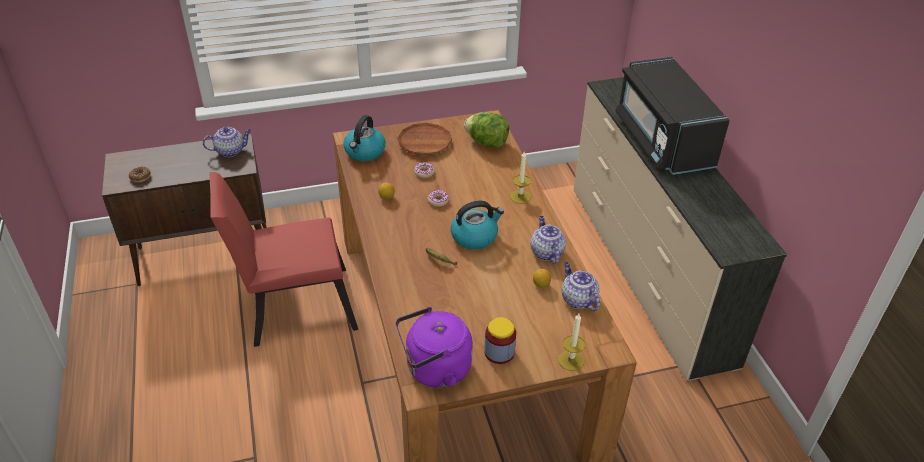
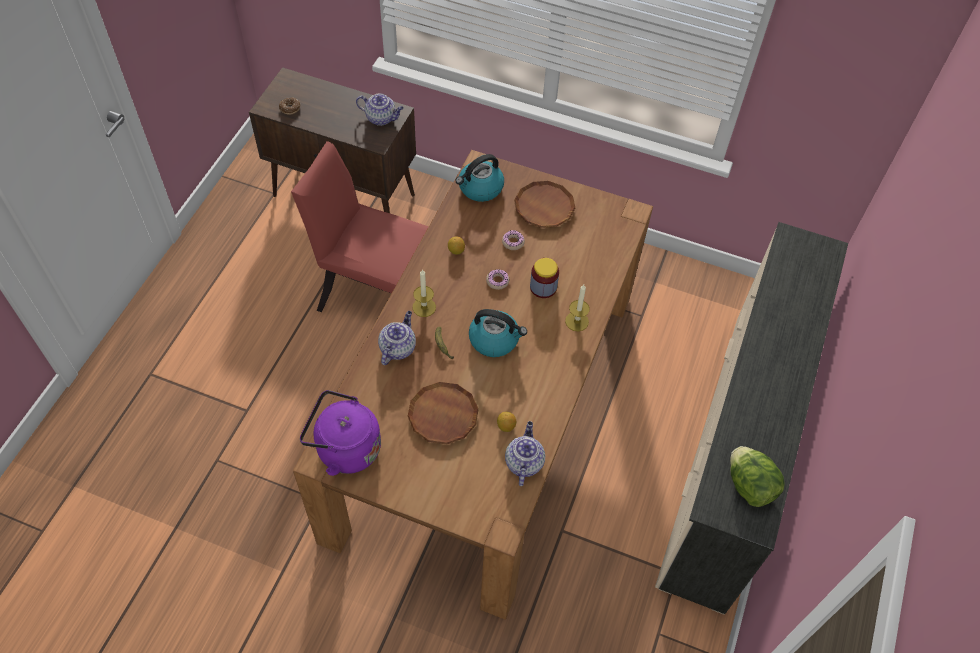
camera: 35 degrees right, 15 degrees up
(487, 142) = (603, 240): lettuce -> lettuce (749, 486)
(488, 304) = (443, 415): none -> brown plate
(499, 352) = (409, 467): jar -> jar (543, 287)
(546, 252) = (542, 396): teapot -> teapot (397, 348)
(571, 360) = (460, 516): candle -> candle (424, 307)
(662, 140) = (784, 341): black microwave -> none

